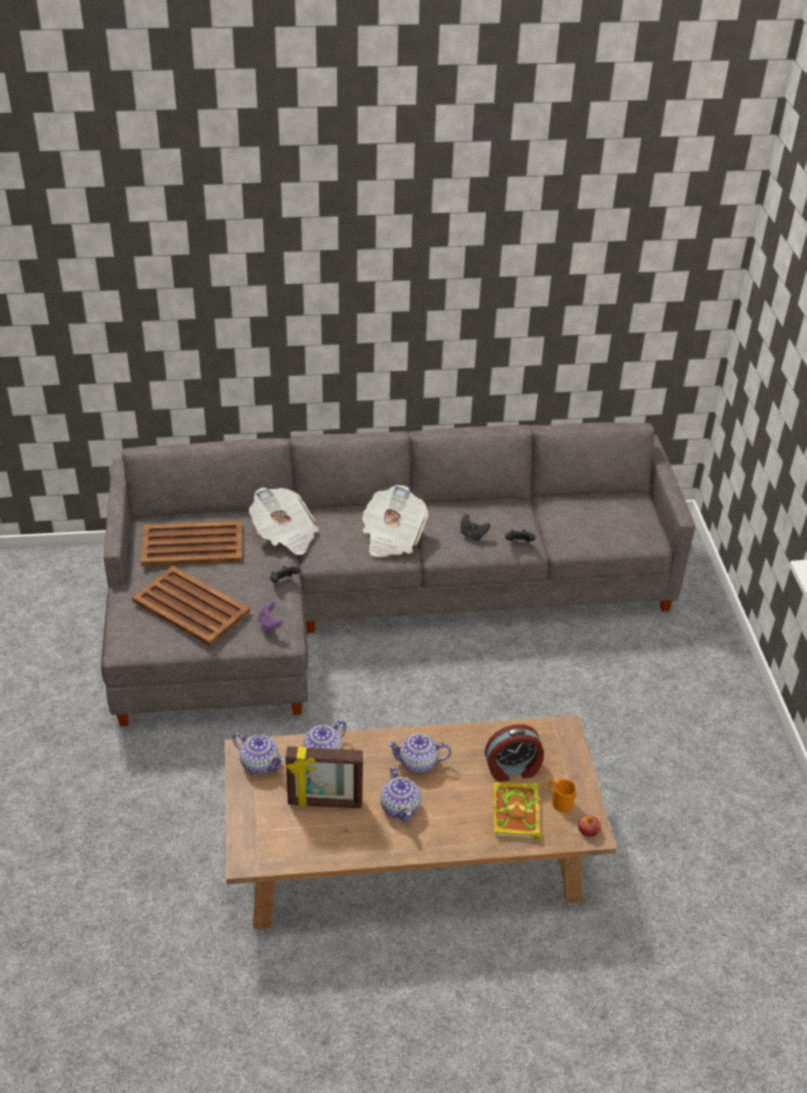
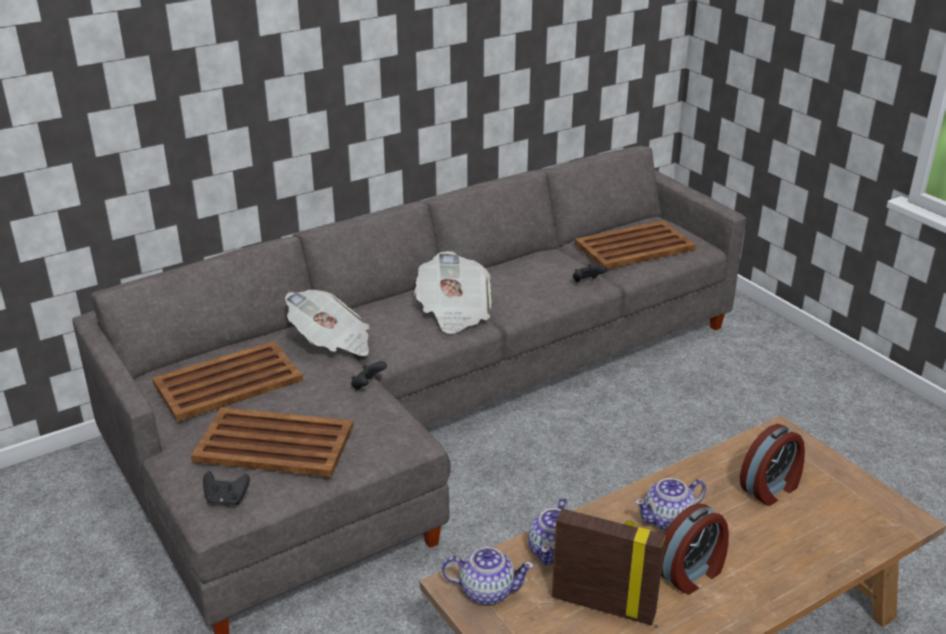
camera: 25 degrees left, 10 degrees down
(269, 625) = (386, 433): purple game controller -> none
(325, 803) = (603, 604): picture frame -> picture frame turned 135 degrees counterclockwise
(400, 806) = (692, 573): teapot -> alarm clock
(473, 535) = (536, 287): black game controller -> black game controller (226, 499)
(517, 814) = (819, 531): book -> none
(558, 801) = (846, 501): orange mug -> none
(588, 830) = (903, 519): apple -> none
(590, 520) = (635, 246): none -> brown tray

